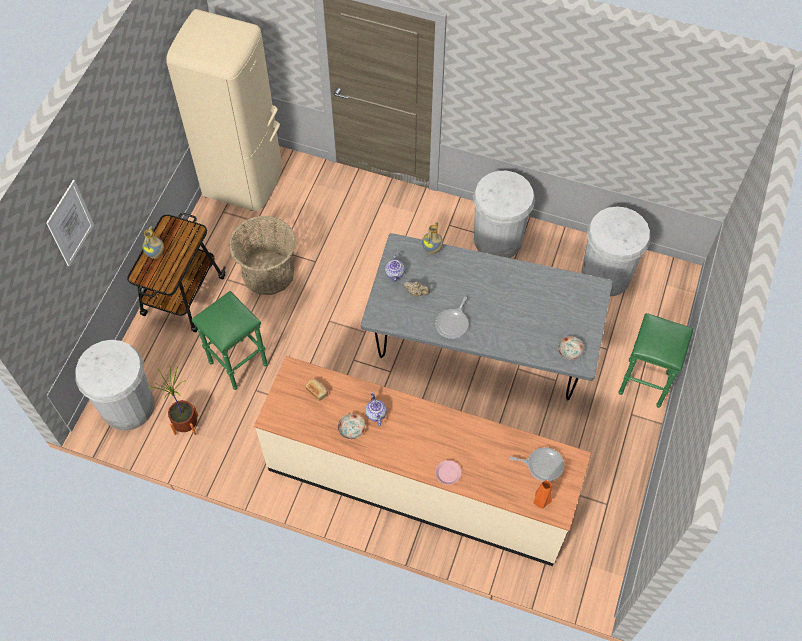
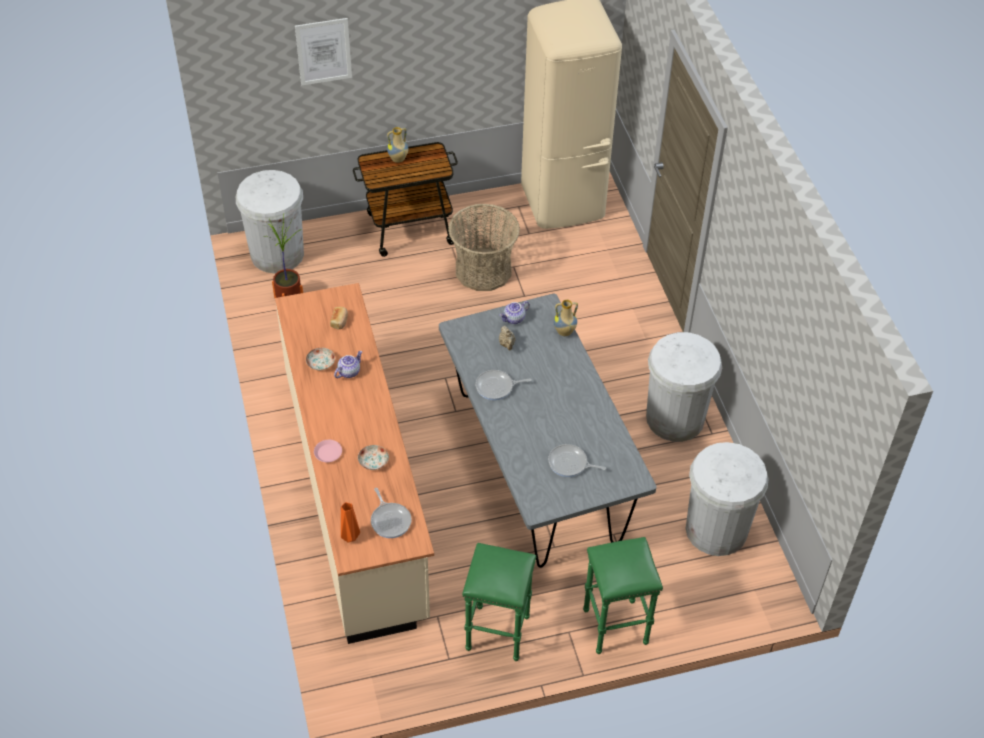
camera: 55 degrees right, 10 degrees down
(237, 363) = (374, 300): green stool -> green stool (496, 631)
(556, 319) = (570, 463): none -> frying pan
(570, 351) = (542, 491): plate -> plate (373, 462)

